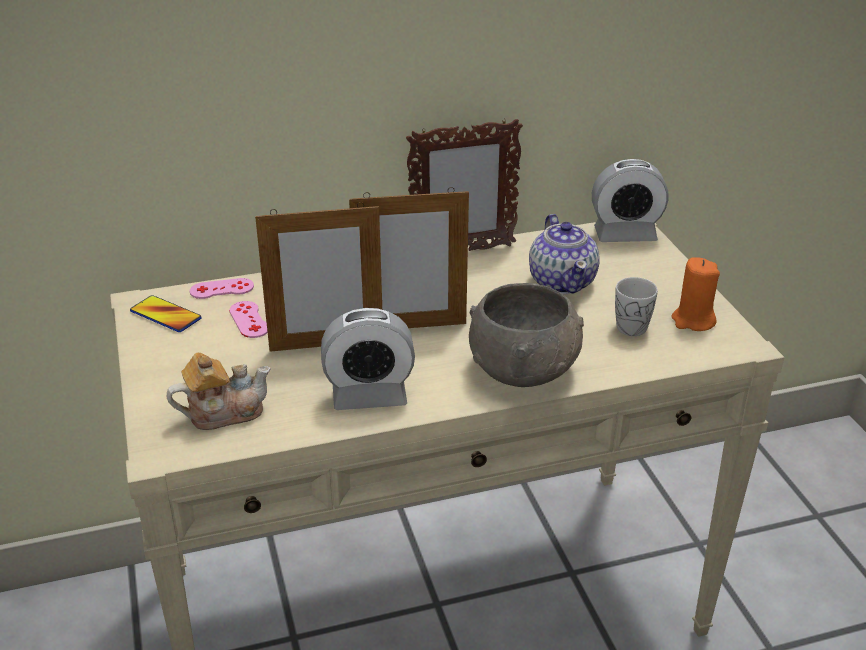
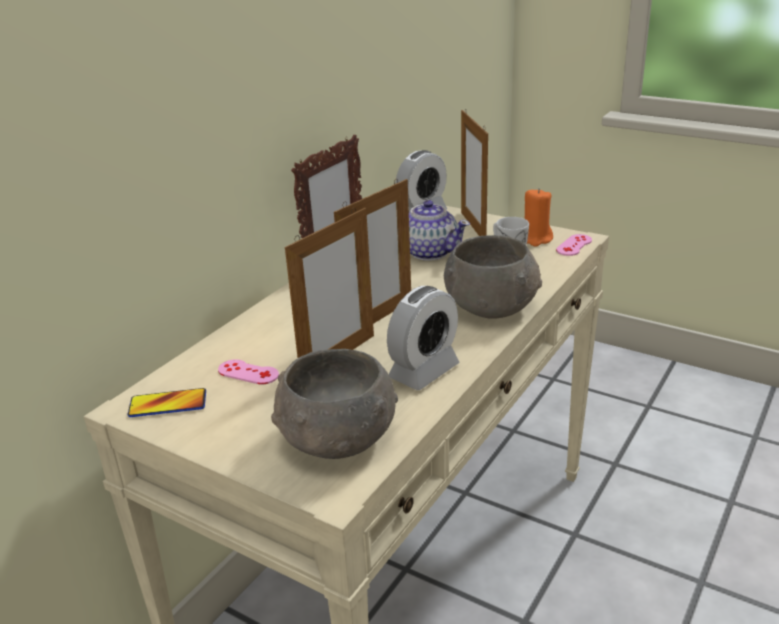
camera: 40 degrees left, 5 degrees down
(222, 289) = (187, 364): pink game controller -> pink game controller (574, 245)
(223, 412) = (336, 439): teapot -> grey bowl
(651, 275) = (473, 227): none -> picture frame

